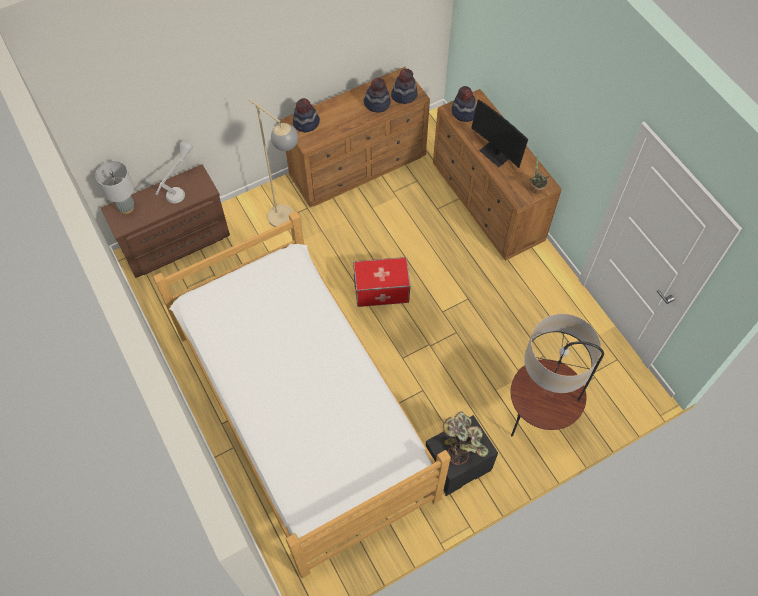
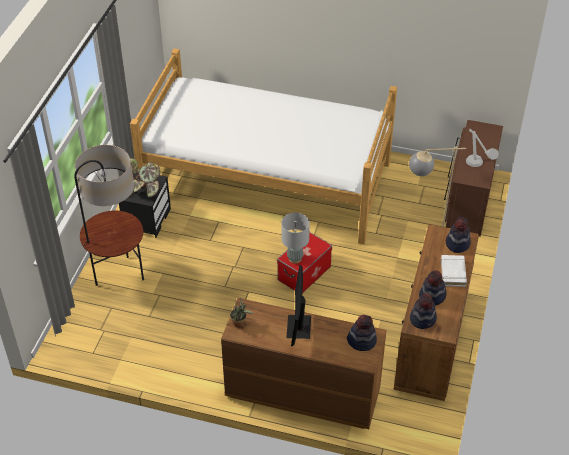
camera: 135 degrees right, 15 degrees down
(126, 207) = (488, 135): grey table lamp -> grey table lamp (295, 258)
(340, 107) = (453, 273): none -> white book
(496, 153) = (298, 327): monitor -> monitor turned 90 degrees counterclockwise

